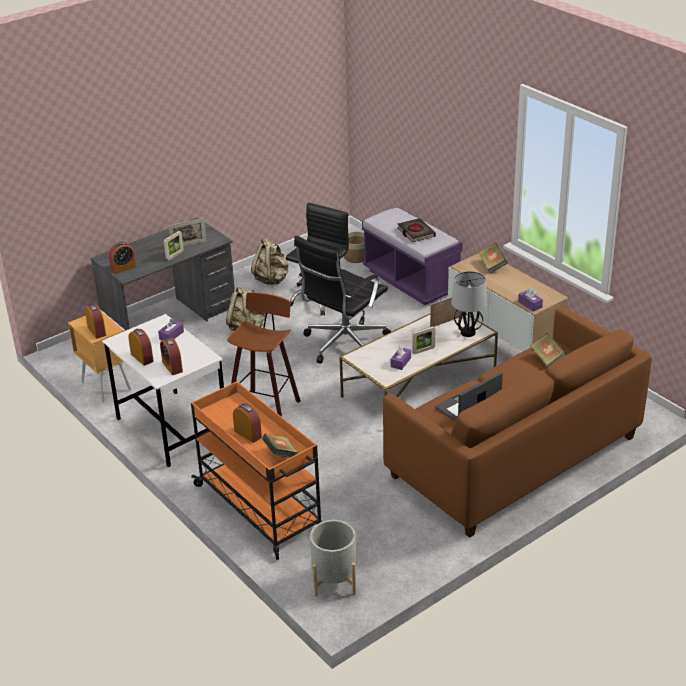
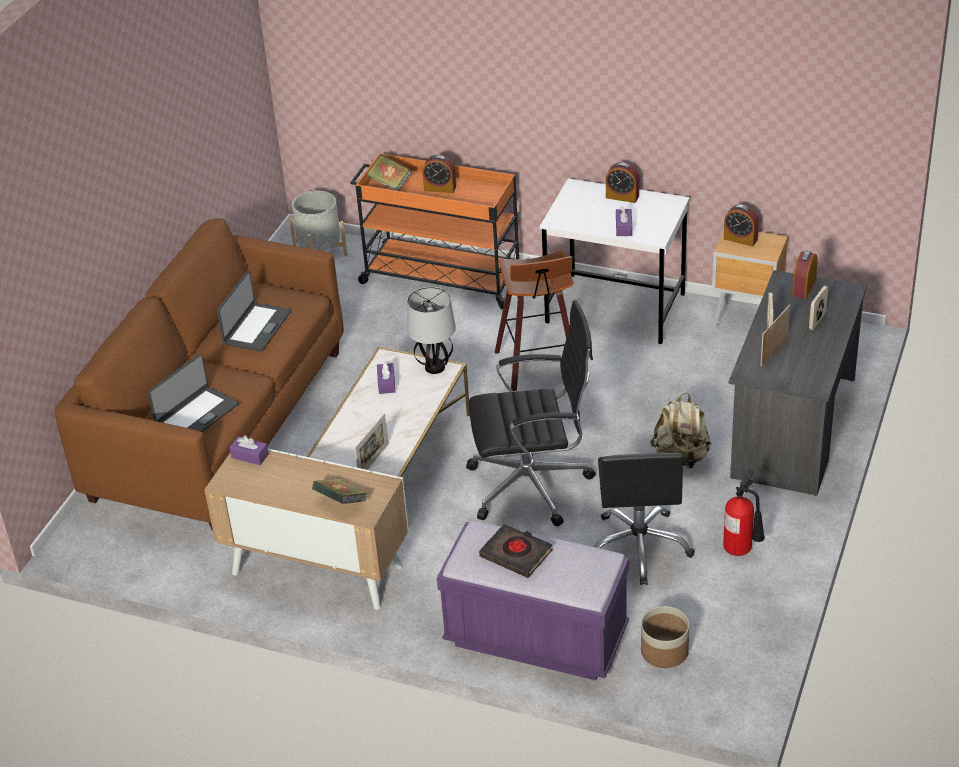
camera: 150 degrees right, 5 degrees up
(172, 367) = (579, 200): alarm clock -> none
(272, 279) = (742, 549): beige backpack -> fire extinguisher
(343, 344) = (533, 485): black office chair -> black office chair turned 75 degrees clockwise
(423, 350) = (371, 409): picture frame -> picture frame (817, 321)
(468, 332) = (333, 456): table lamp -> table lamp (434, 368)
(547, 359) = (196, 415): book -> laptop

